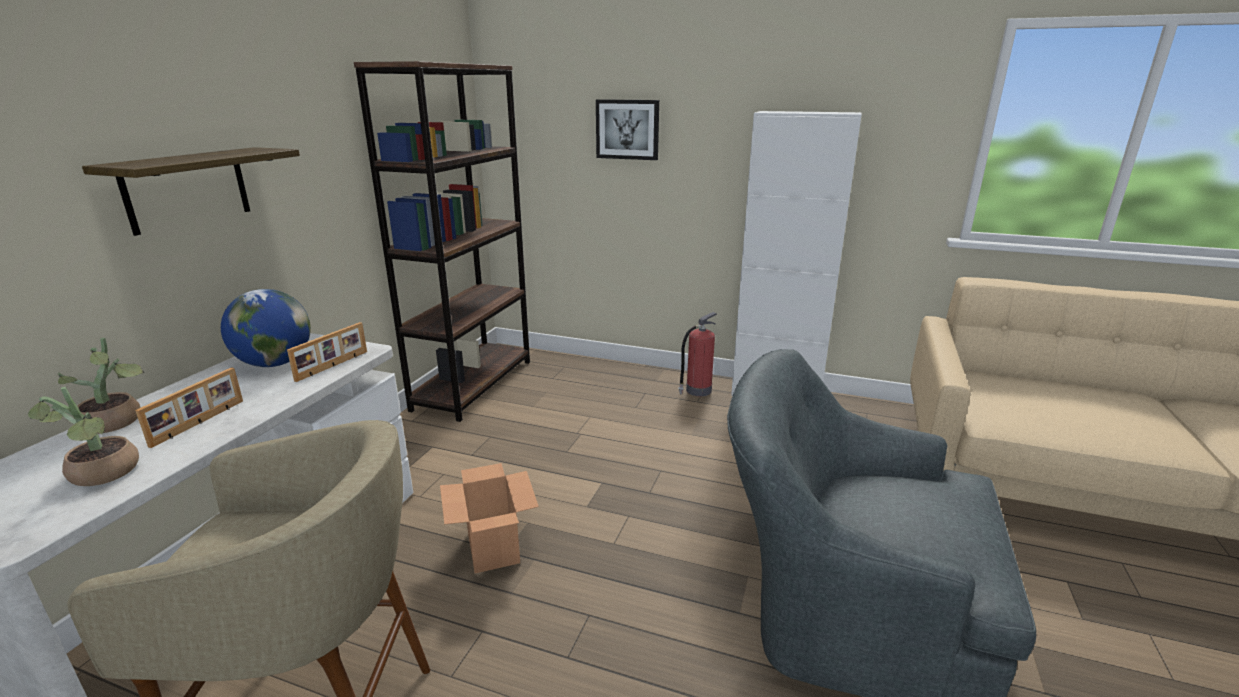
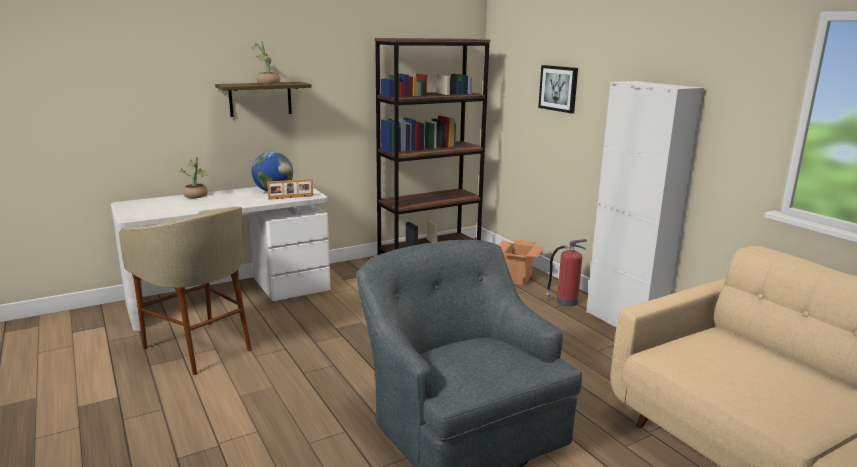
camera: 40 degrees right, 5 degrees down
(102, 476) = (170, 209): potted plant -> potted plant (267, 83)
(200, 423) = (217, 203): picture frame -> none
(492, 547) = (332, 324): cardboard box -> cardboard box (517, 278)

